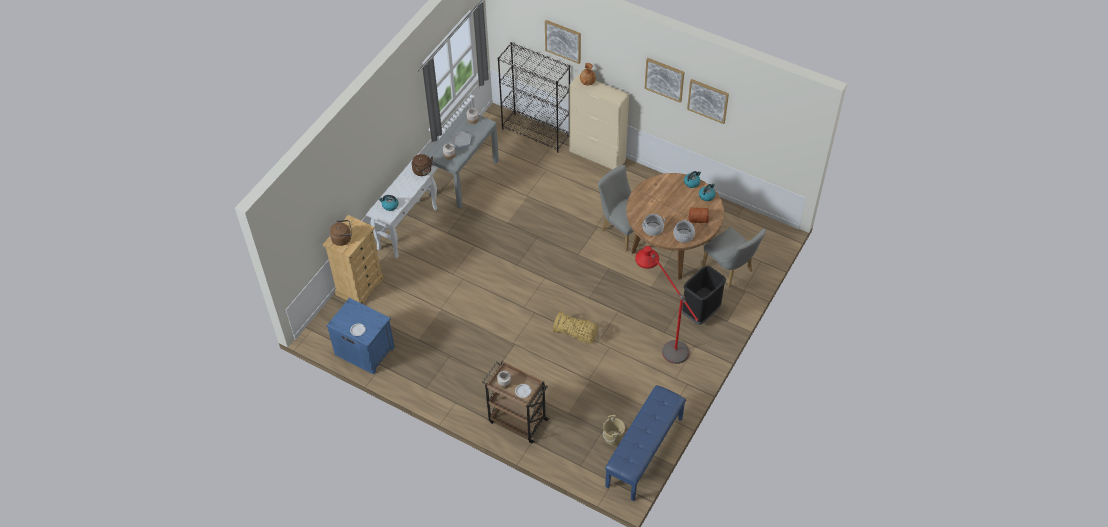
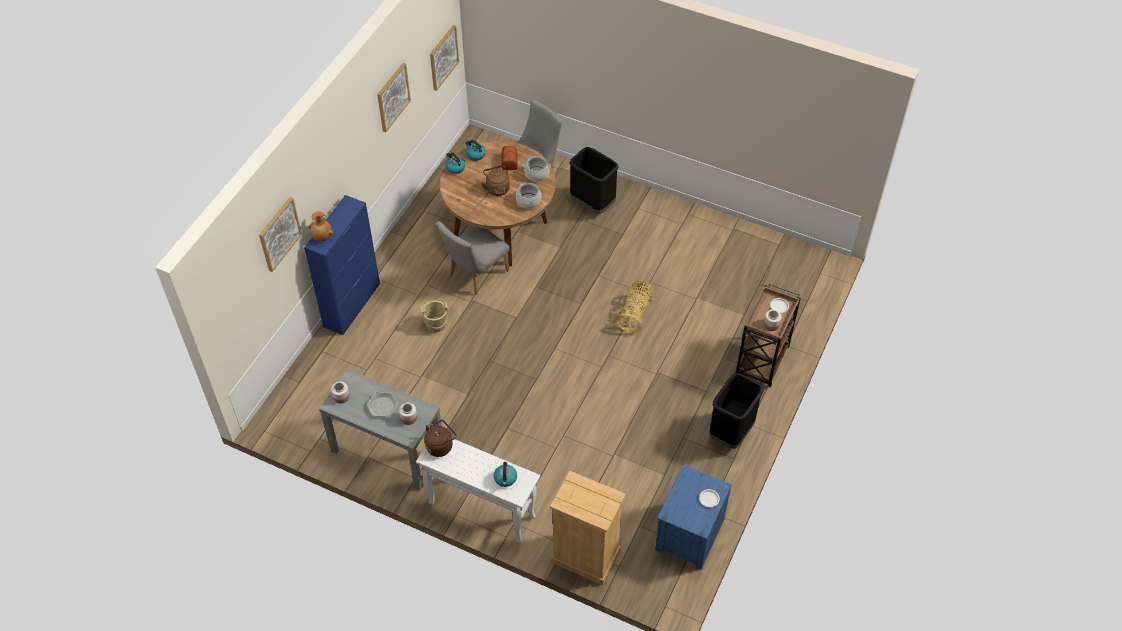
camera: 95 degrees left, 0 degrees up
(343, 238) = (594, 506): brown kettle -> brown kettle (497, 188)
(450, 388) = (731, 432): none -> black trash can
(536, 133) = (307, 373): black bookcase -> none
(597, 156) = (352, 305): beige cabinet -> blue cabinet
(613, 437) = (766, 274): beige bucket -> beige bucket (436, 324)
(645, 452) = (779, 247): blue bench -> none
(662, 340) = (633, 236): red floor lamp -> none
(664, 79) = (360, 130): picture -> picture (443, 57)

